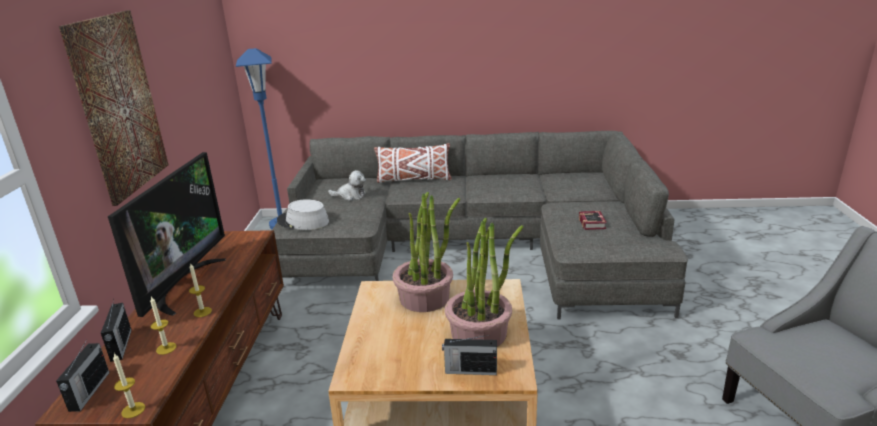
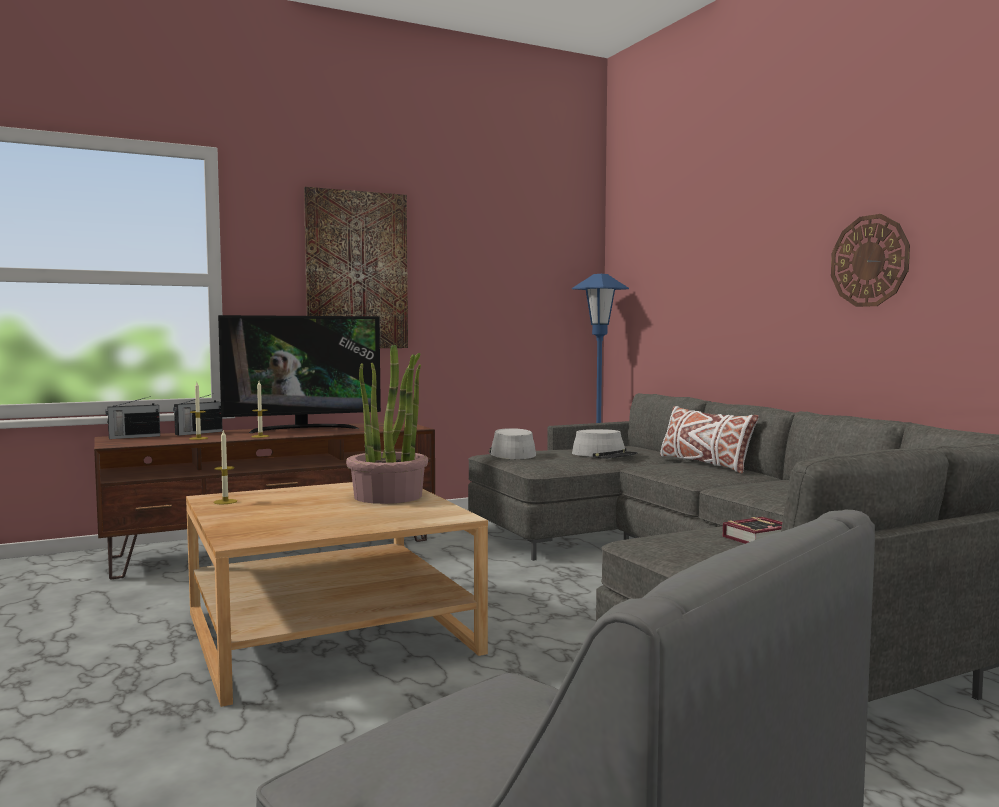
camera: 60 degrees right, 20 degrees down
(133, 410) = (111, 444): candle -> candle (225, 502)
(350, 195) = (604, 455): plush toy -> grey hat
(470, 370) = (243, 525): radio -> none
(479, 333) = (327, 520): potted plant -> none
(498, 44) = (869, 261): none -> wall clock

